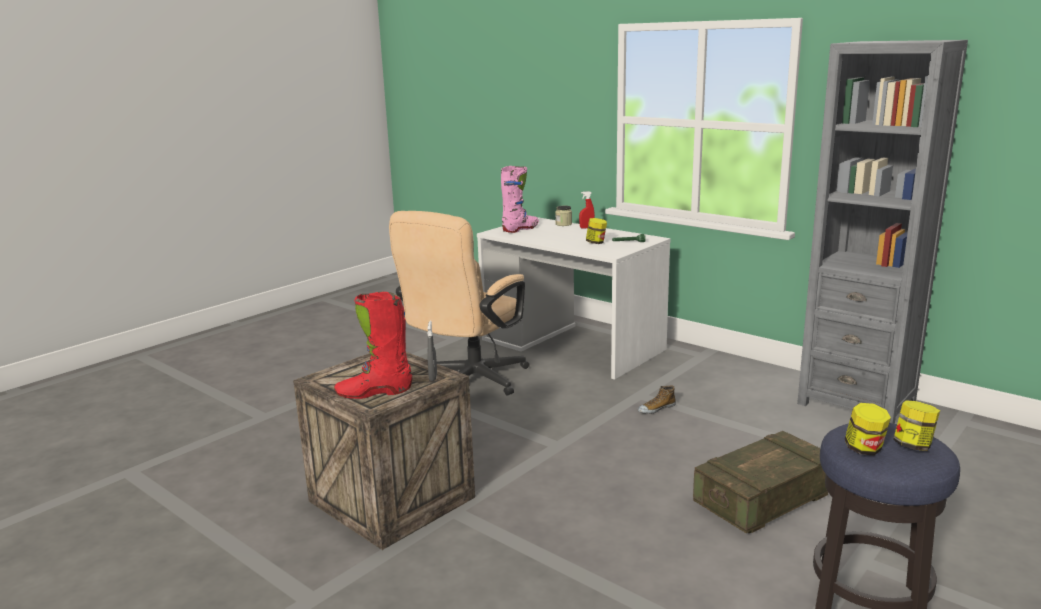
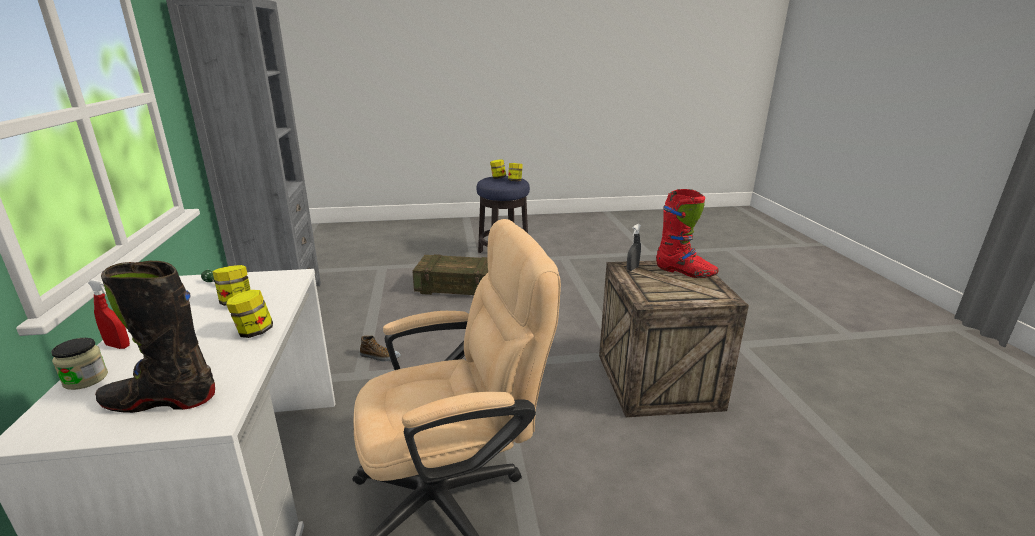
camera: 140 degrees left, 5 degrees up
(521, 229) = (161, 401): pink boot -> black boot
(550, 241) = (254, 332): none -> jar

